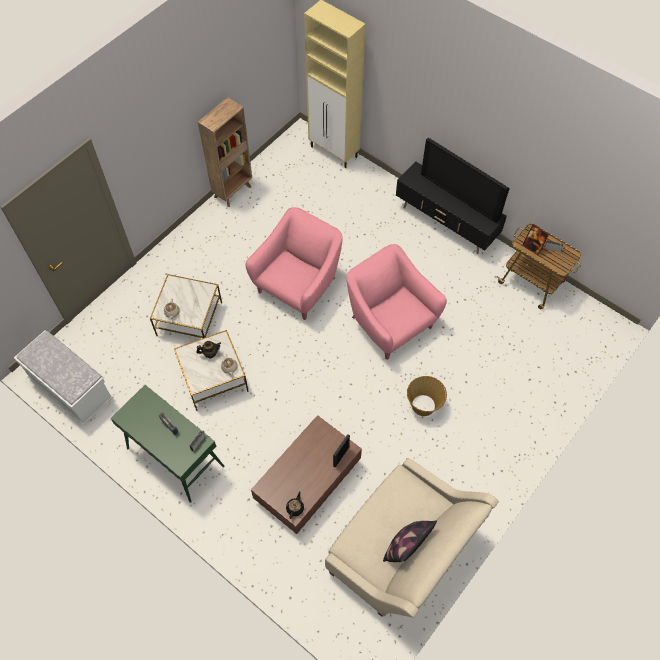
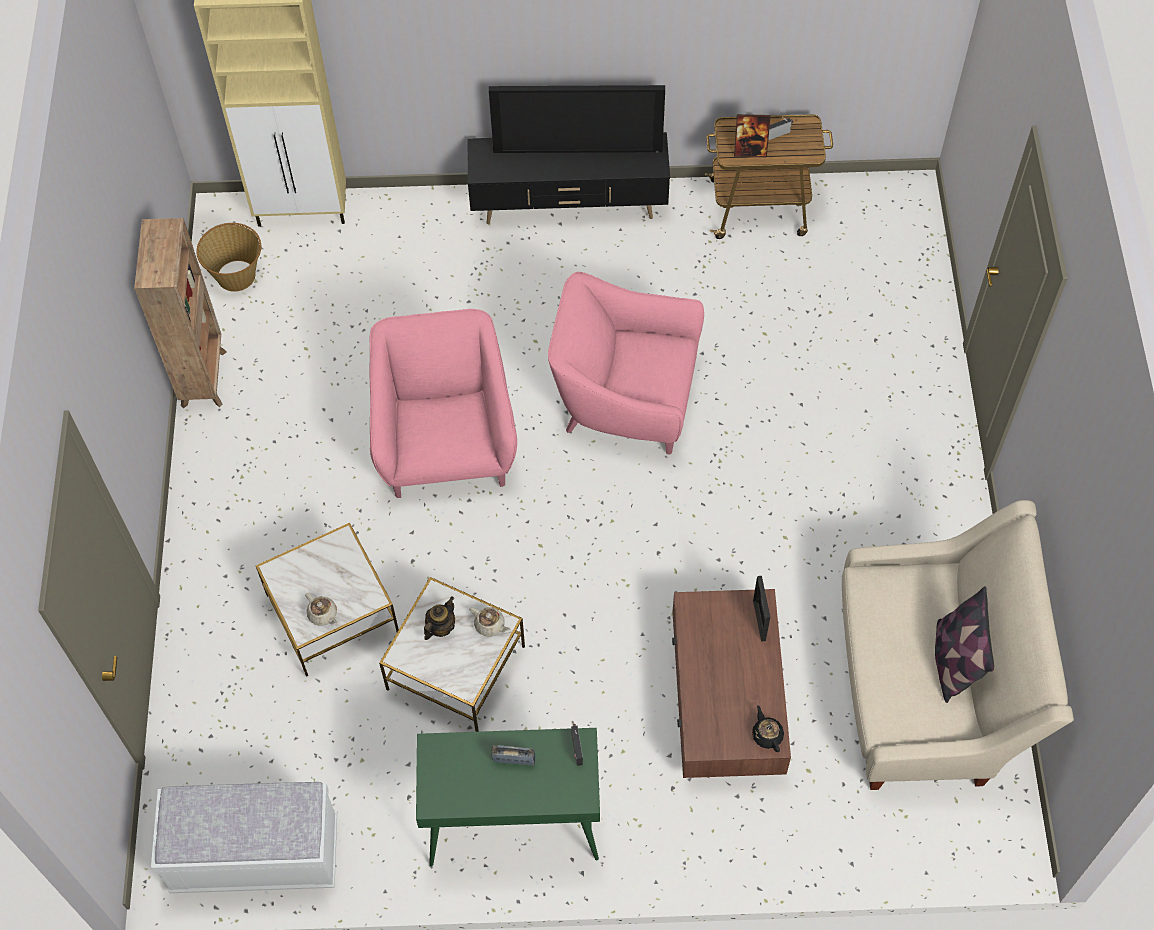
camera: 40 degrees left, 0 degrees up
(424, 405) = (777, 477): basket -> basket (237, 275)

